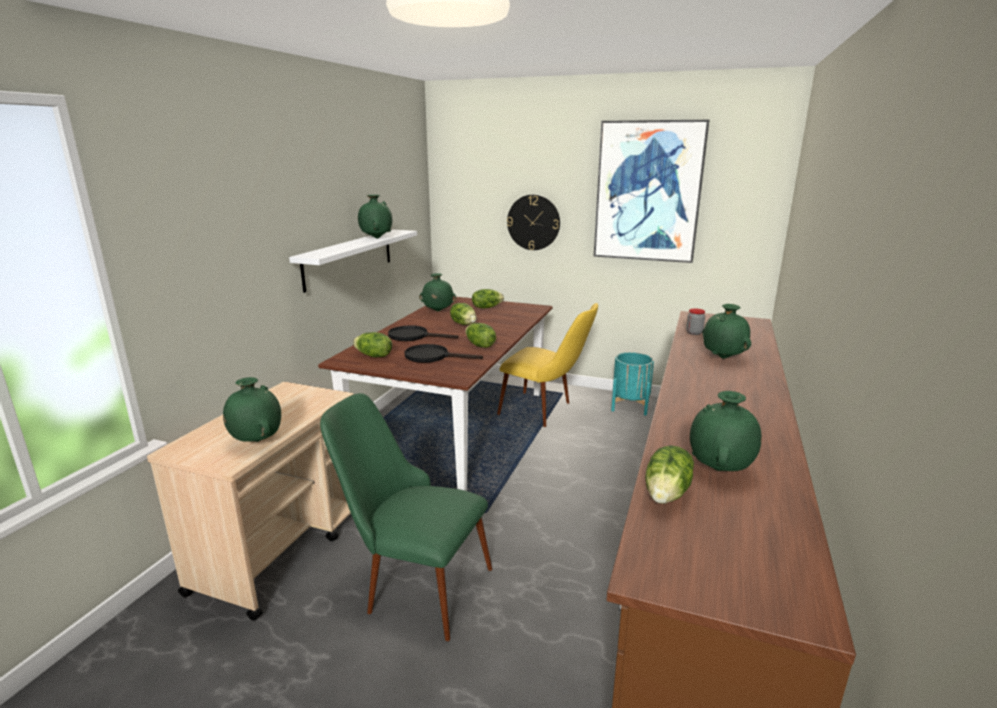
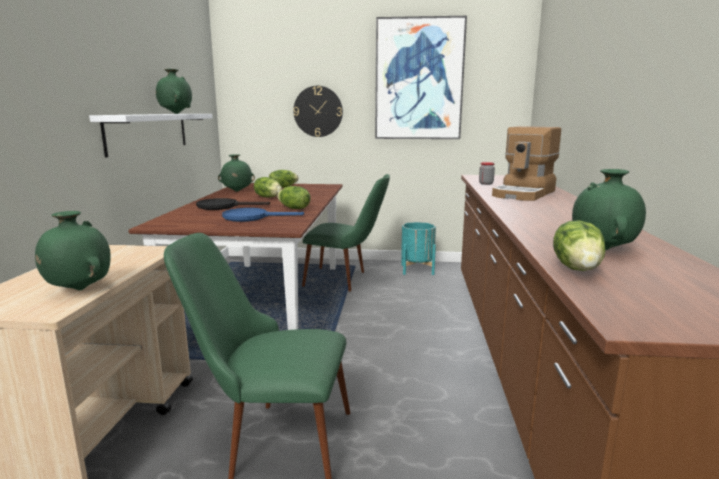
camera: 15 degrees left, 5 degrees down
(373, 356) = (188, 220): lettuce -> none
(433, 357) = (252, 217): black frying pan -> blue frying pan
(546, 411) = (346, 280): yellow chair -> green chair
(723, 357) = (524, 193): green vase -> coffee machine

